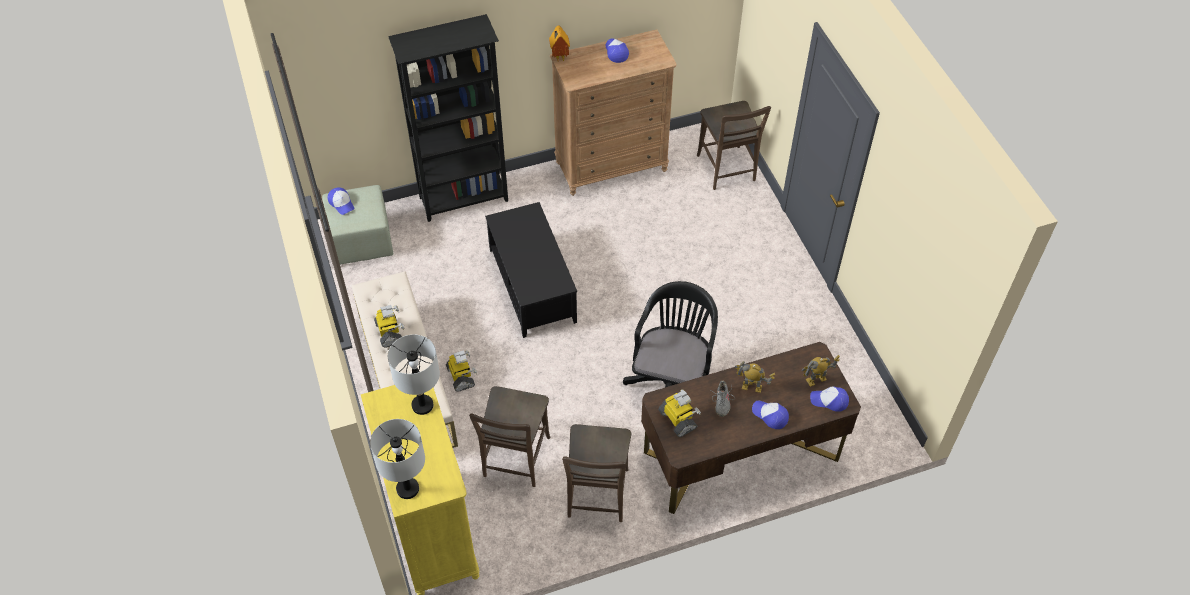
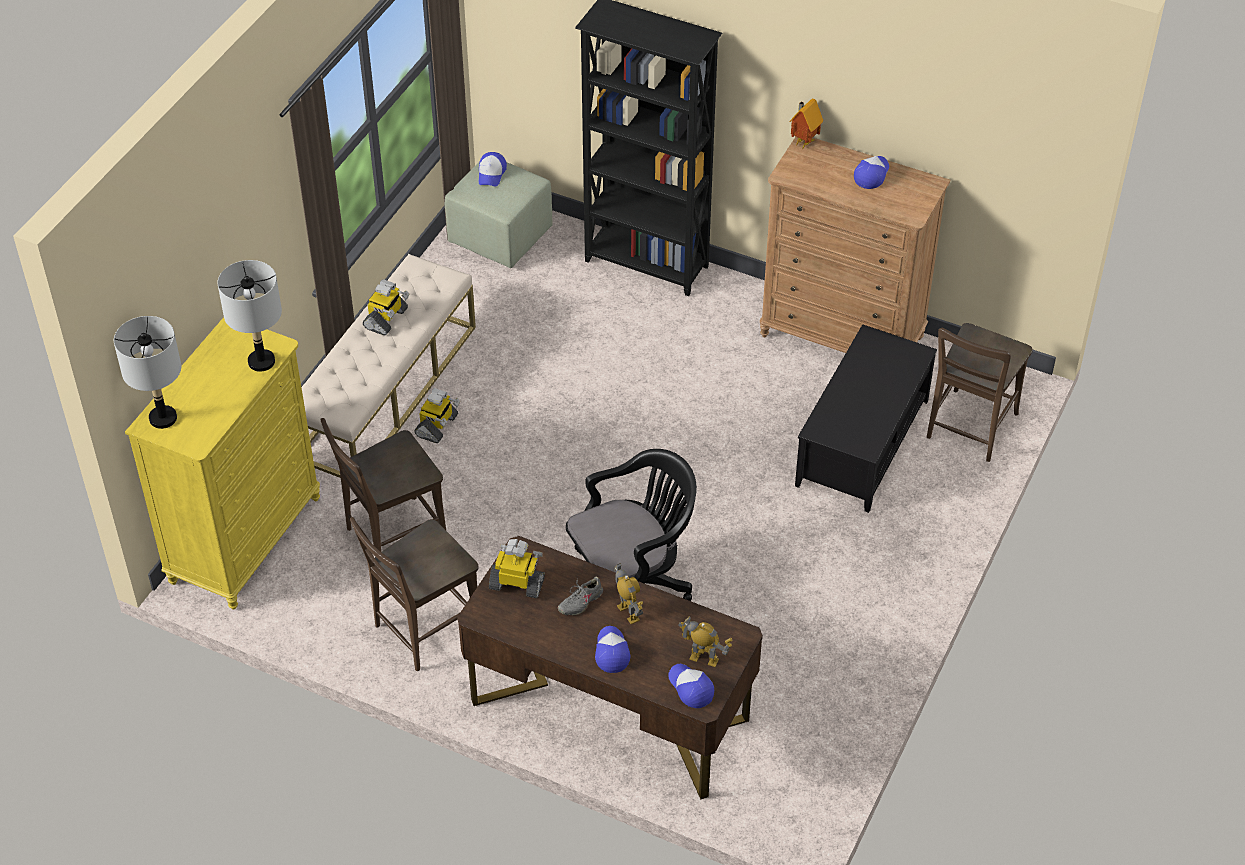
camera: 45 degrees right, 5 degrees down
(531, 286) = (608, 393): black coffee table -> black coffee table (861, 442)
(678, 420) = (517, 583): toy robot -> toy robot turned 90 degrees counterclockwise

